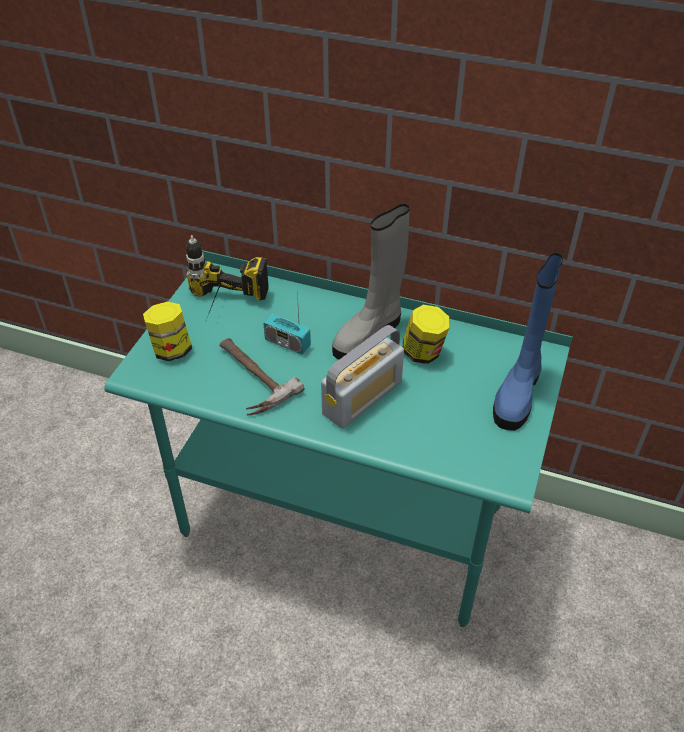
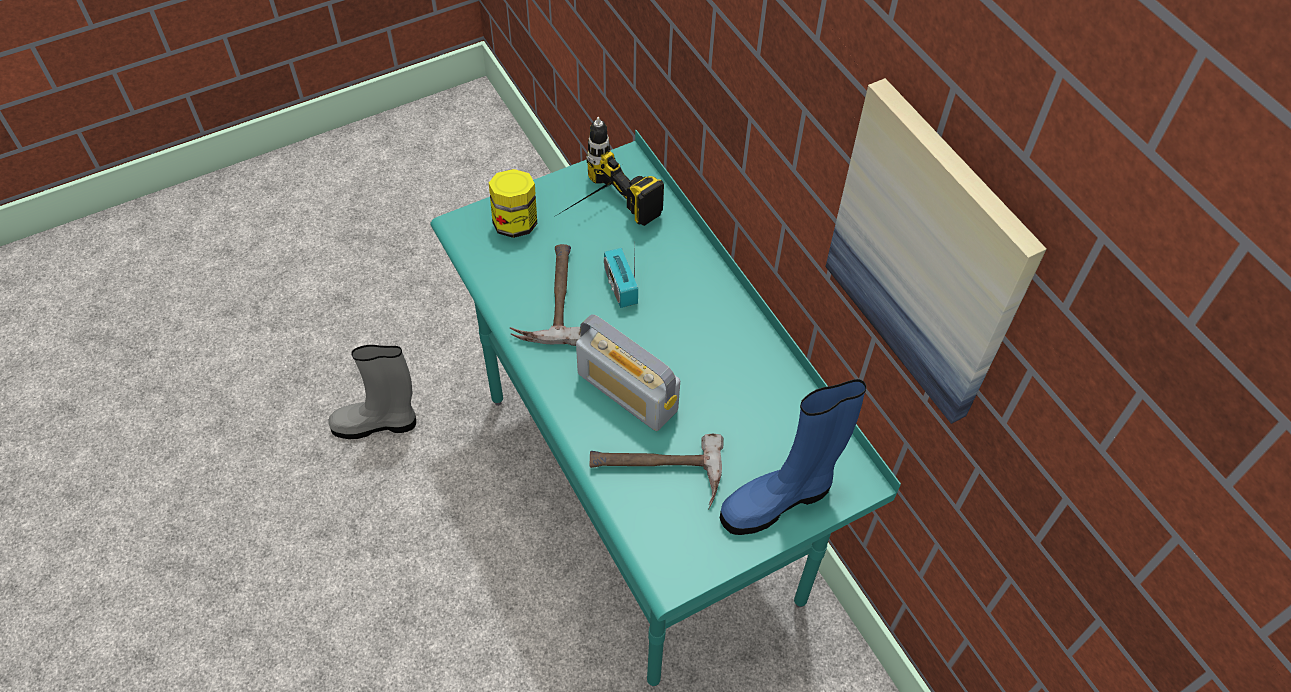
camera: 40 degrees right, 10 degrees up
(362, 398) = (627, 392): radio -> radio turned 45 degrees clockwise
(369, 334) = (705, 331): grey boot -> grey boot (377, 424)
(423, 353) = (735, 389): jar -> none
(435, 430) = (656, 475): none -> hammer
(556, 138) = (927, 255): none -> picture

